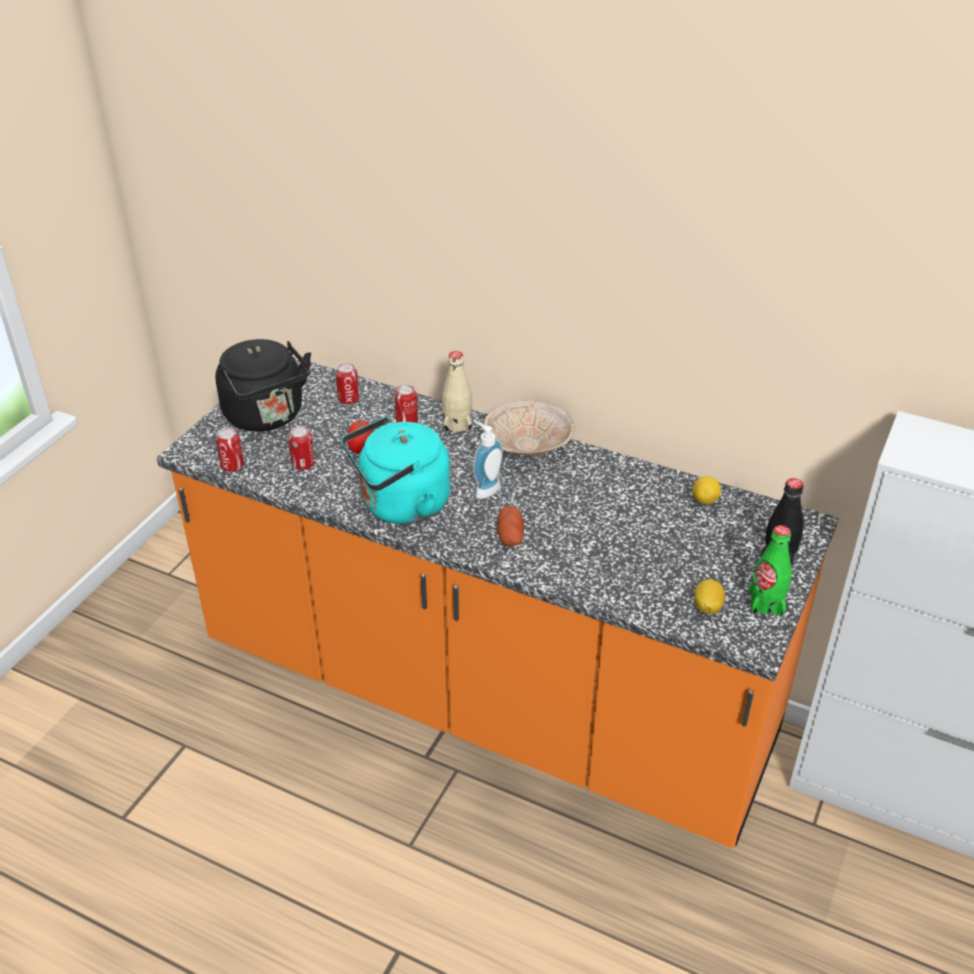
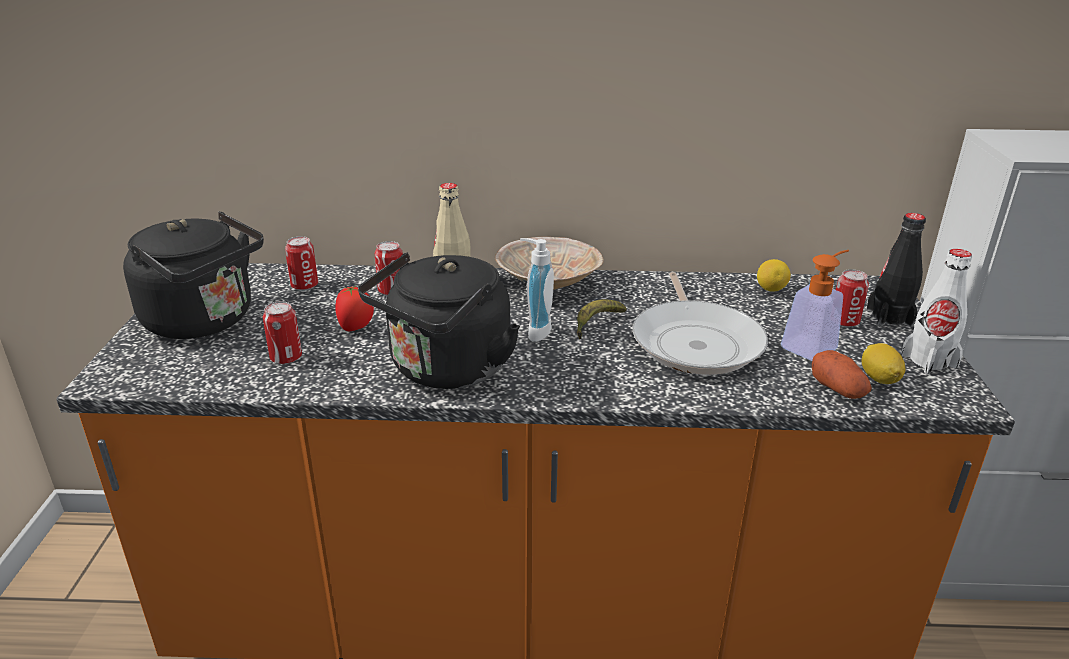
camera: 25 degrees left, 10 degrees down
(232, 466) = (183, 381): can -> can (844, 322)
(400, 505) = (446, 370): turquoise kettle -> black kettle
(510, 535) = (604, 367): potato -> potato (837, 389)
(535, 495) = (596, 324): none -> banana
(597, 533) = (696, 342): none -> frying pan
(686, 563) = (813, 345): none -> soap dispenser
(766, 604) = (929, 361): green bottle -> white bottle

